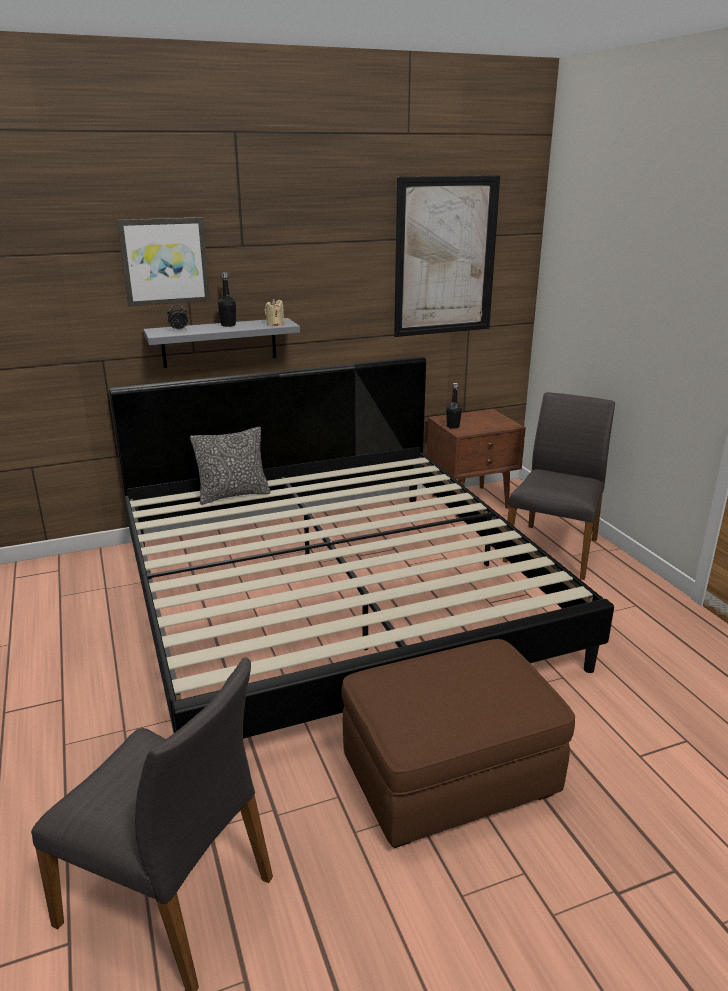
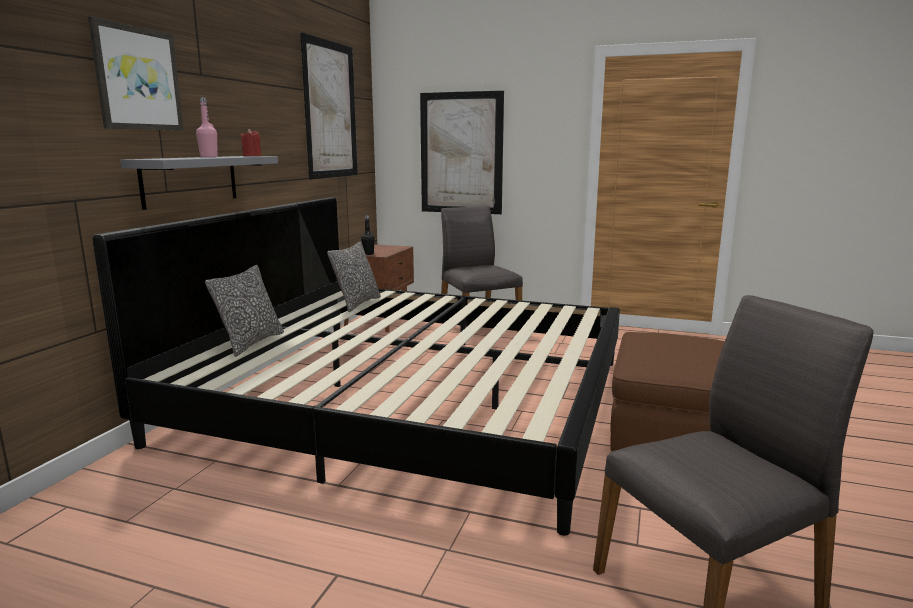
camera: 50 degrees left, 10 degrees down
(179, 330) = (173, 158): alarm clock -> none
(228, 325) = (209, 157): black bottle -> pink bottle
(275, 324) = (252, 156): beige candle -> red candle
(384, 482) = (357, 303): none -> pillow
(607, 322) = (461, 153): none -> picture

